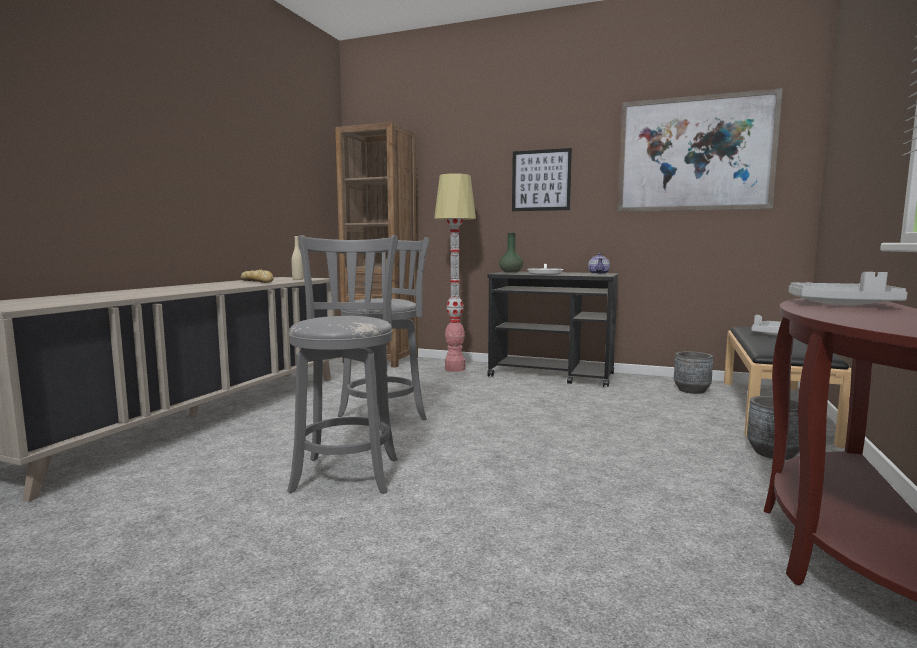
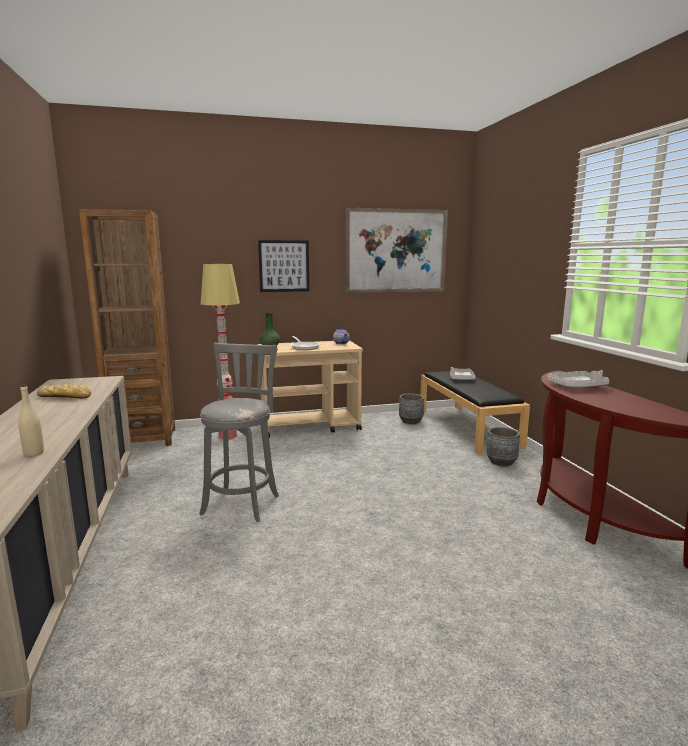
camera: 35 degrees left, 5 degrees up
(298, 279) = (96, 384): beige bottle -> beige bottle (34, 453)
(347, 472) = (291, 565): grey stool -> none
(552, 375) = (311, 426): black cart -> beige cart

